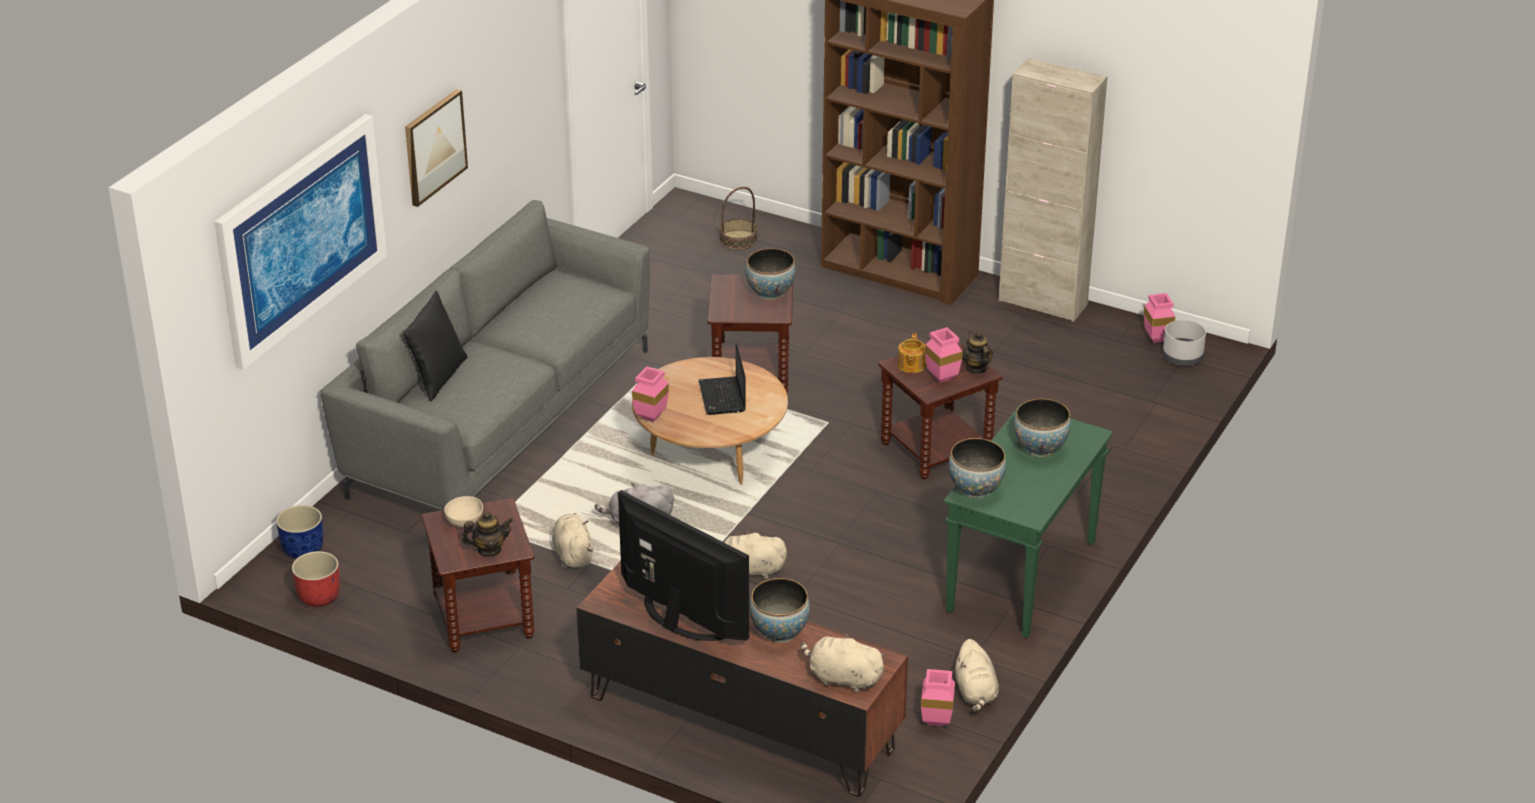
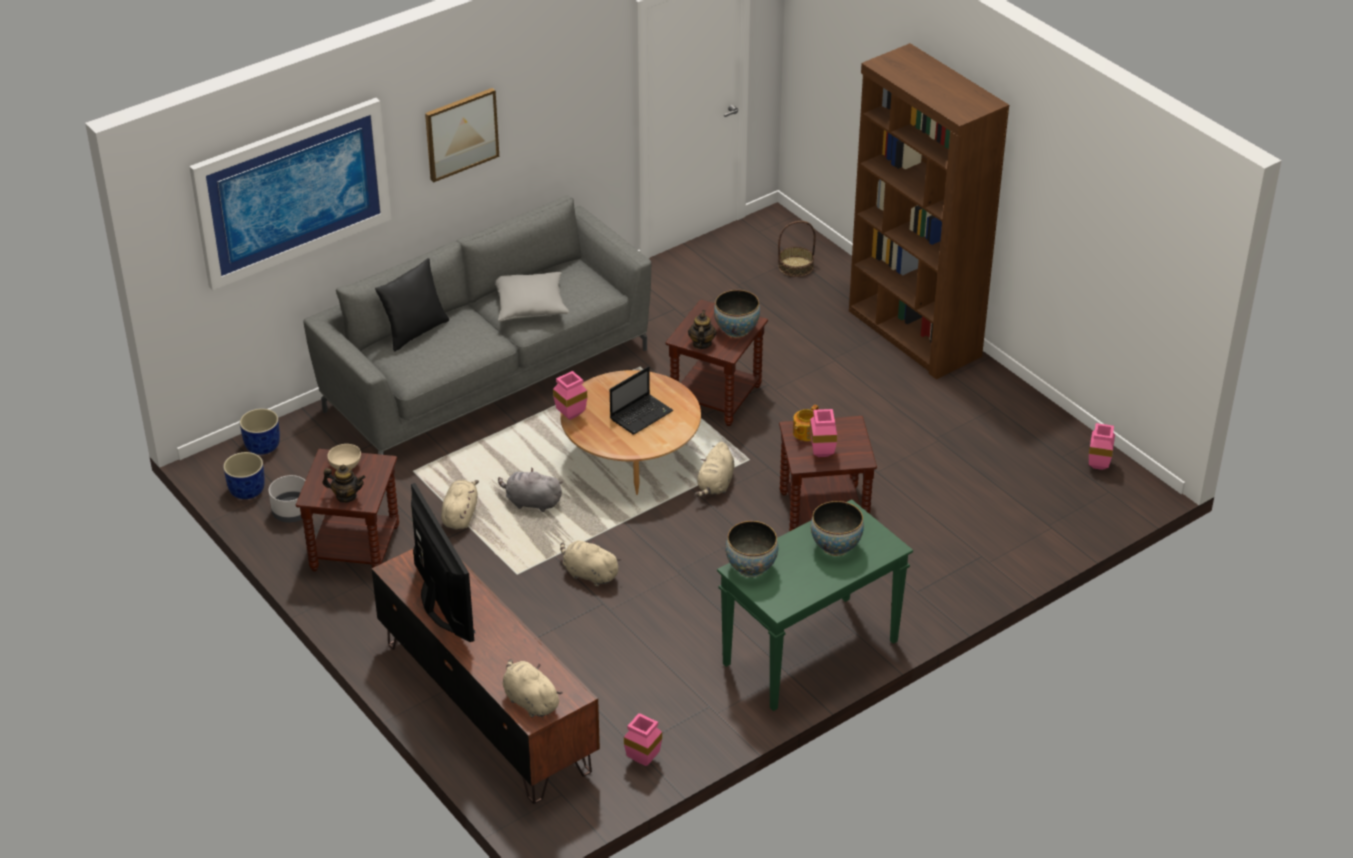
camera: 25 degrees right, 5 degrees up
(318, 596) = (247, 490): red planter -> blue planter
(542, 323) = (530, 305): none -> grey pillow
(723, 397) = (642, 414): laptop -> laptop turned 150 degrees counterclockwise
(779, 632) = (511, 643): bowl -> none
(975, 692) = (694, 745): beige plush toy -> beige plush toy (715, 485)
(976, 368) = (859, 452): teapot -> teapot (701, 344)
(1042, 302) = (1020, 400): beige cabinet -> none
(1182, 358) = (1108, 490): grey planter -> grey planter (292, 512)

